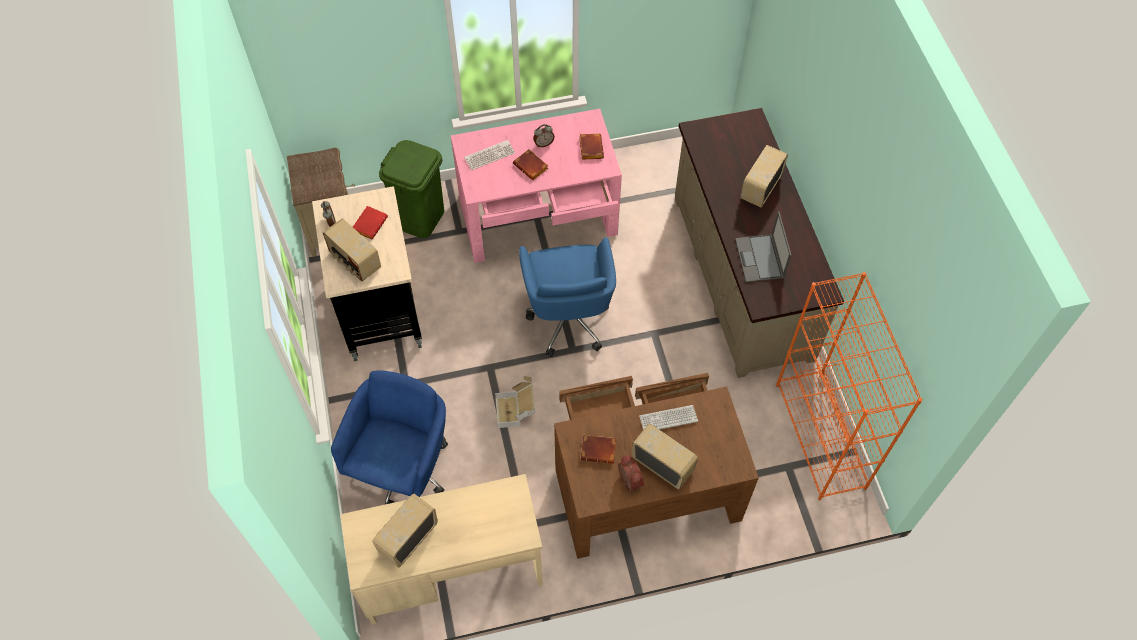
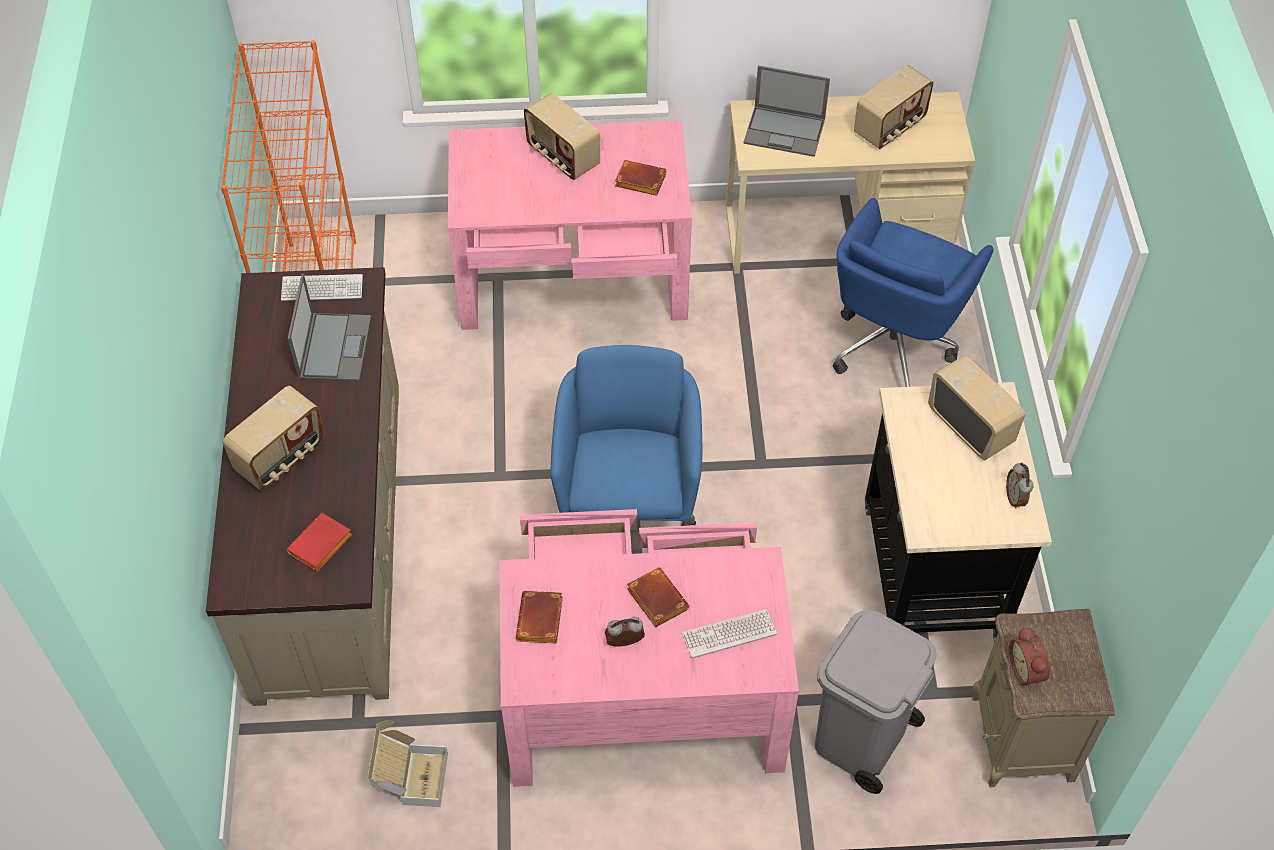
camera: 170 degrees left, 5 degrees down
(369, 223) = (948, 485): red book -> red book (320, 547)
(420, 218) = (860, 739): green trash can -> grey trash can
(493, 519) = (785, 131): none -> laptop
(517, 411) = (729, 398): cardboard box -> cardboard box (410, 778)
(628, 480) = (610, 146): alarm clock -> alarm clock (1027, 670)
(643, 486) = (575, 286): brown desk -> pink desk
(668, 419) = (539, 202): keyboard -> keyboard (322, 288)

